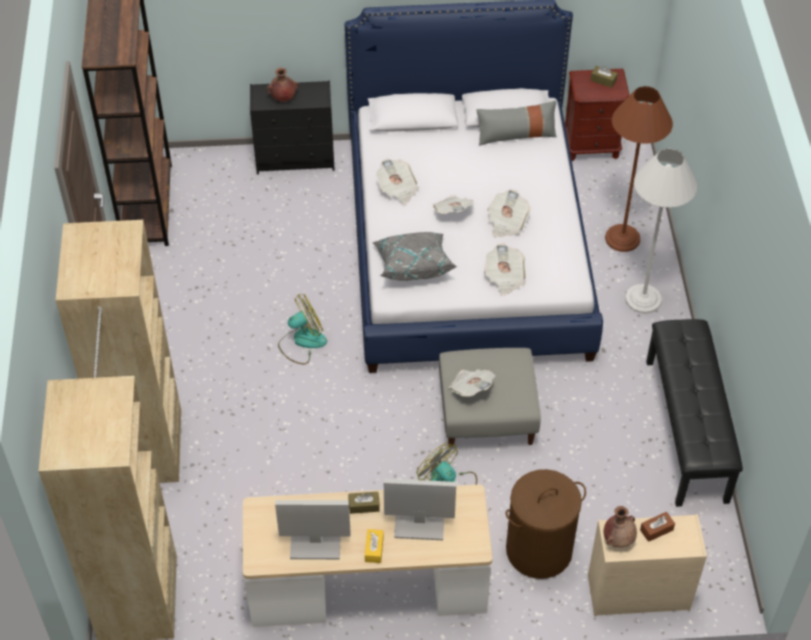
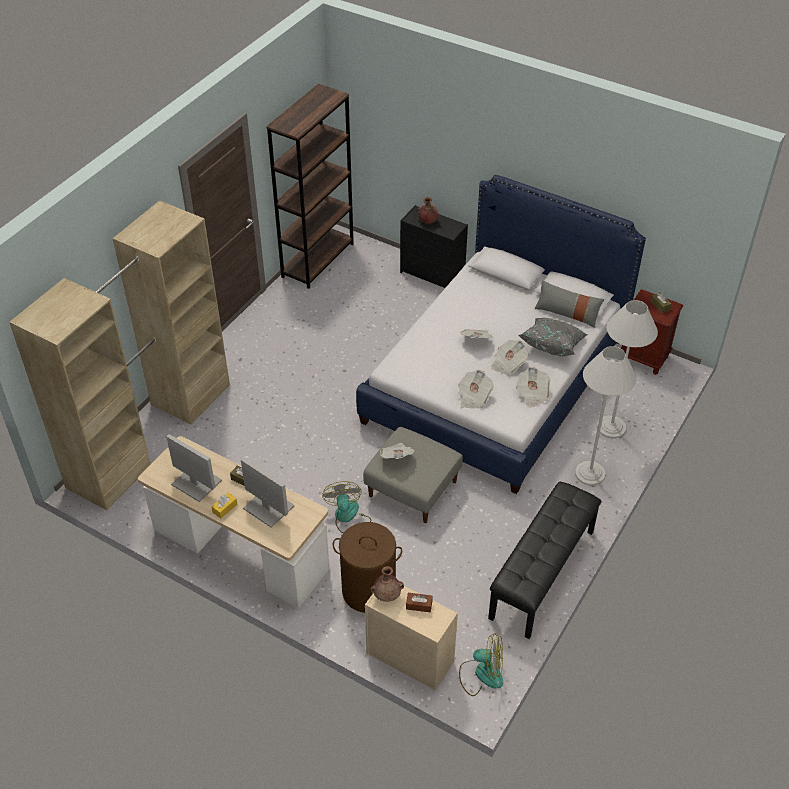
camera: 35 degrees right, 5 degrees down
(302, 342) = (336, 383): fan -> fan (481, 674)
(397, 189) = (454, 310): newspaper -> newspaper (532, 394)
(413, 265) = (419, 359): grey pillow -> grey pillow (552, 344)
(622, 238) = (611, 427): brown floor lamp -> white floor lamp

